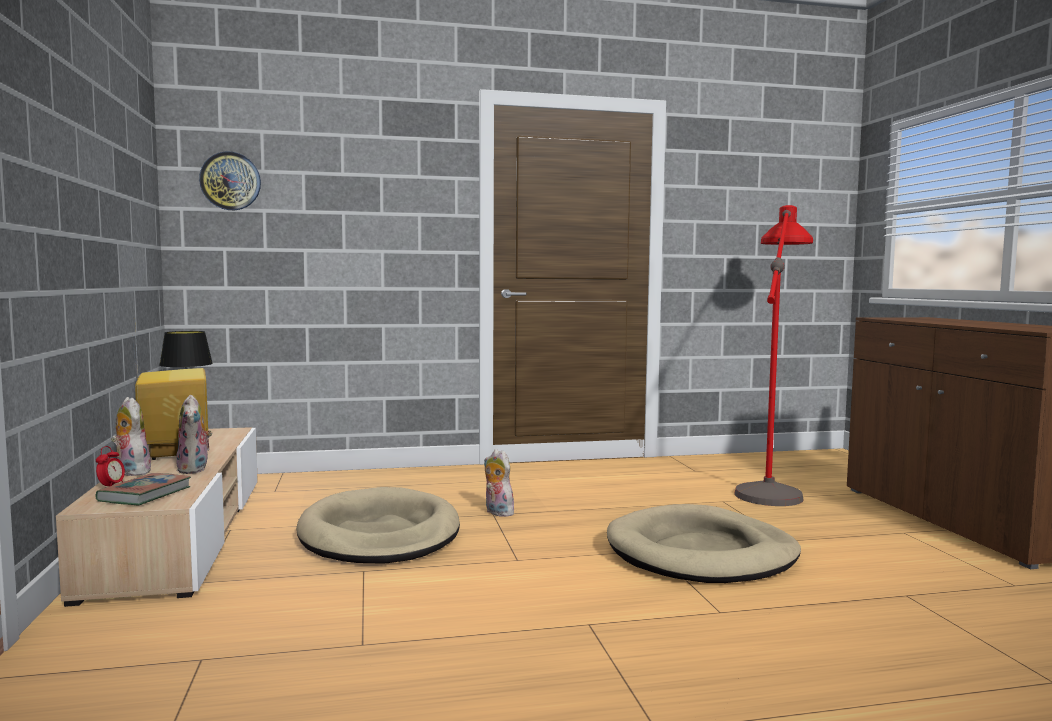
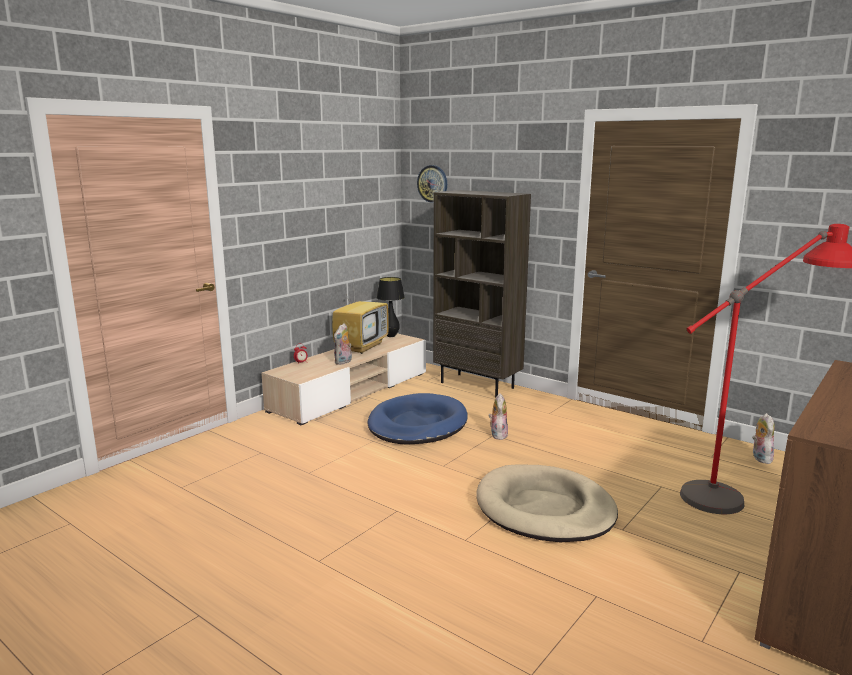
camera: 50 degrees right, 10 degrees up
(131, 472) = (322, 356): plush toy -> plush toy (760, 458)
(145, 494) = (301, 371): book -> none
(357, 478) = (478, 385): none -> brown bookcase
(379, 534) = (417, 424): beige dog bed -> blue dog bed

